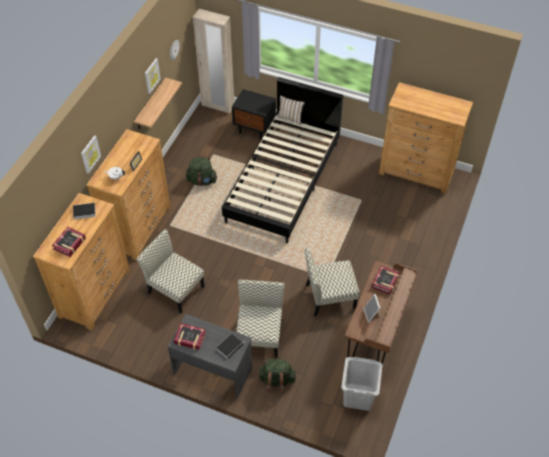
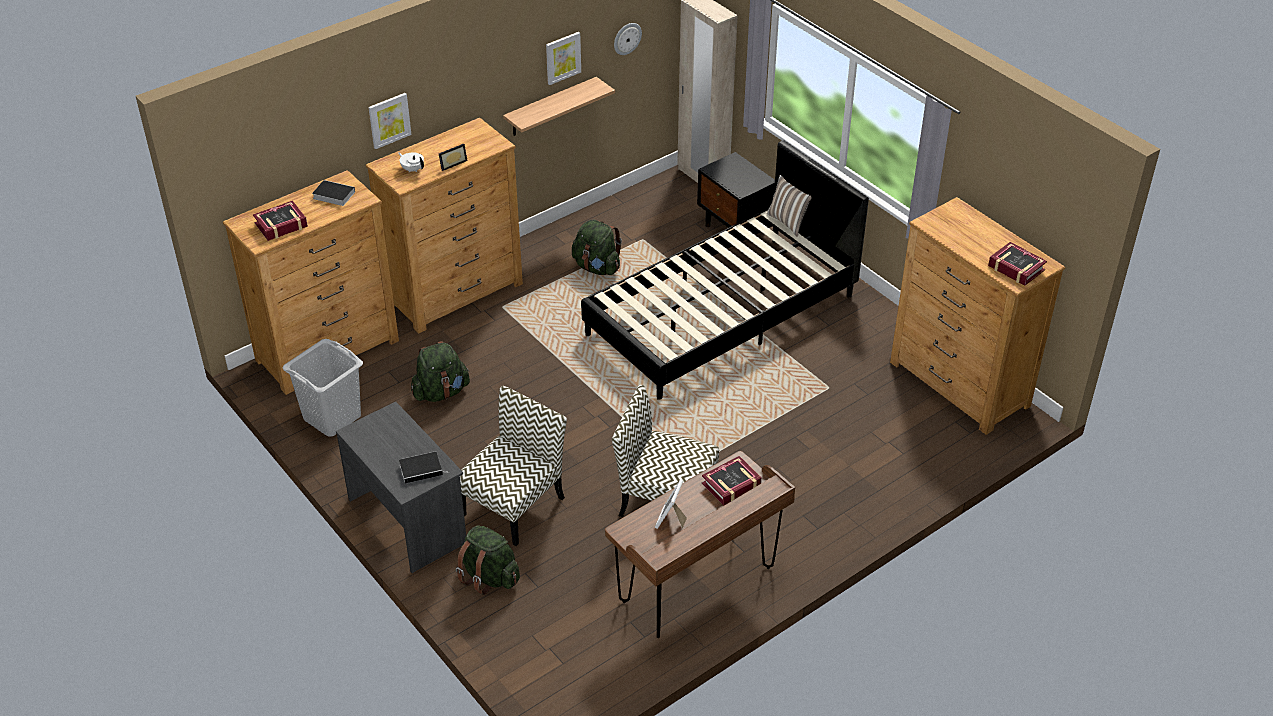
camera: 30 degrees right, 10 degrees down
(175, 289) = (441, 392): chair -> green backpack
(190, 338) = (374, 434): book -> book (1016, 268)
(357, 397) = (595, 657): grey laundry basket -> grey laundry basket (331, 417)

